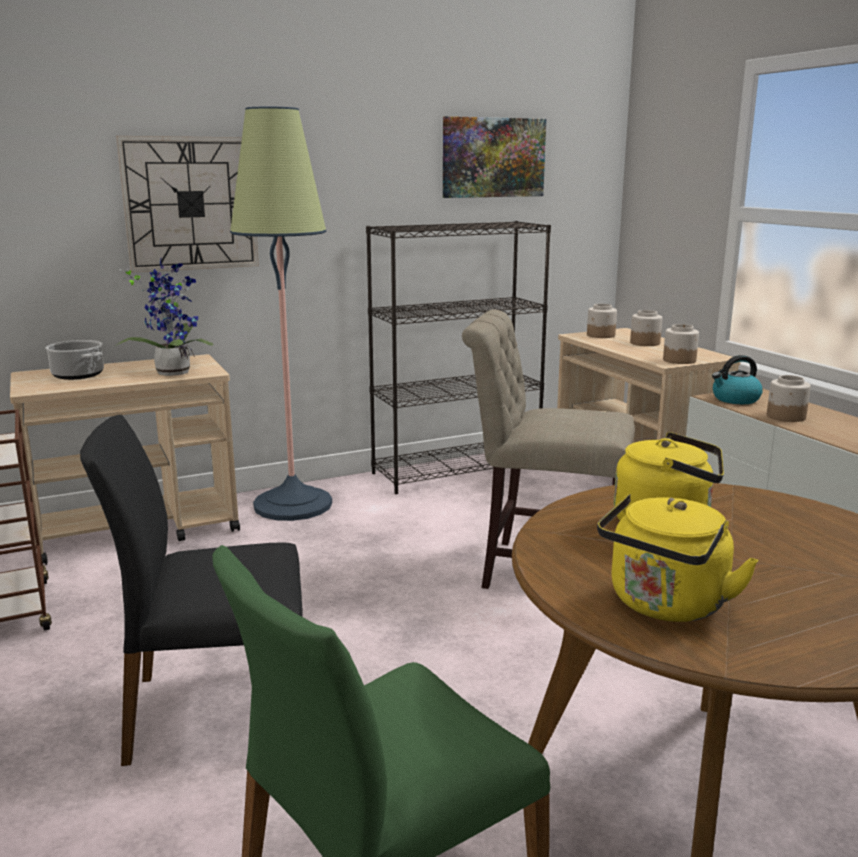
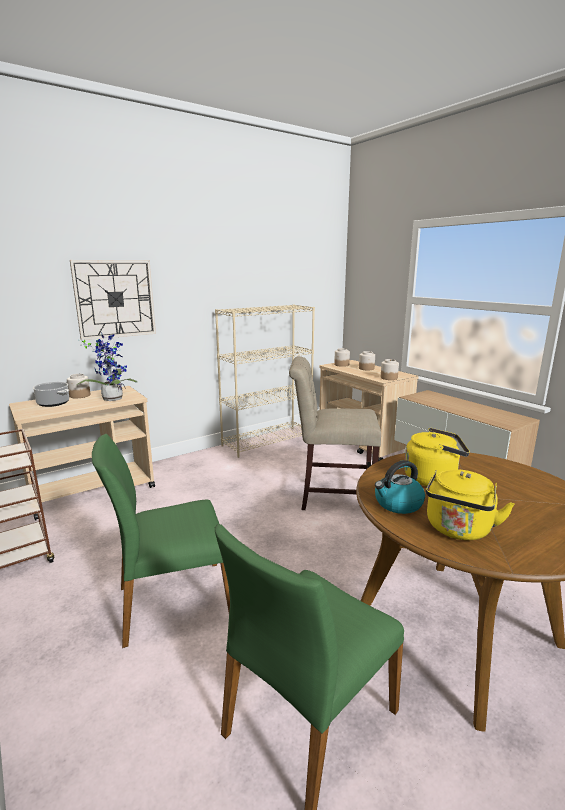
camera: 10 degrees left, 0 degrees up
(219, 709) = (173, 602): black chair -> green chair
(293, 505) = (181, 468): floor lamp -> none
(457, 470) = (268, 441): black bookcase -> beige bookcase
(493, 157) = (280, 270): picture -> none
(735, 399) = (421, 398): kettle -> kettle (398, 504)
(785, 416) = (450, 406): jar -> jar (79, 395)

